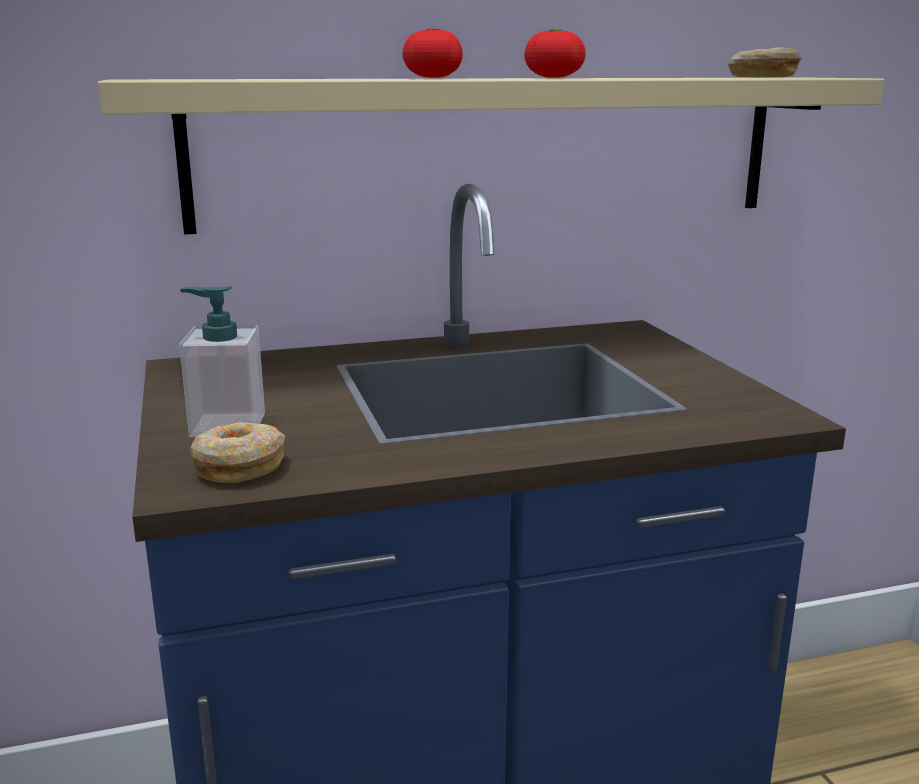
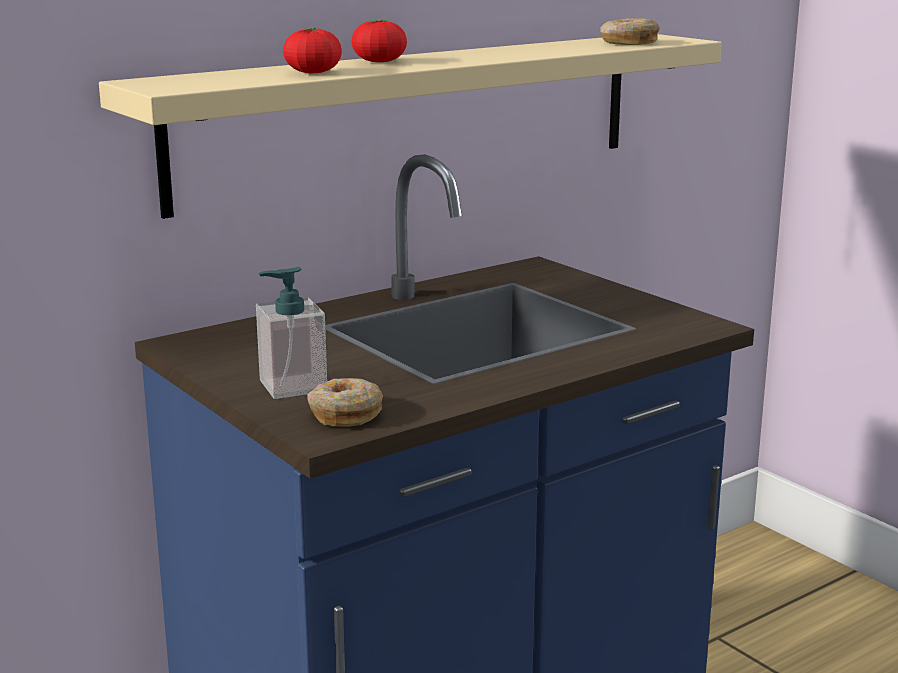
camera: 20 degrees left, 0 degrees up
(554, 77) = (476, 55): tomato -> tomato (313, 72)

